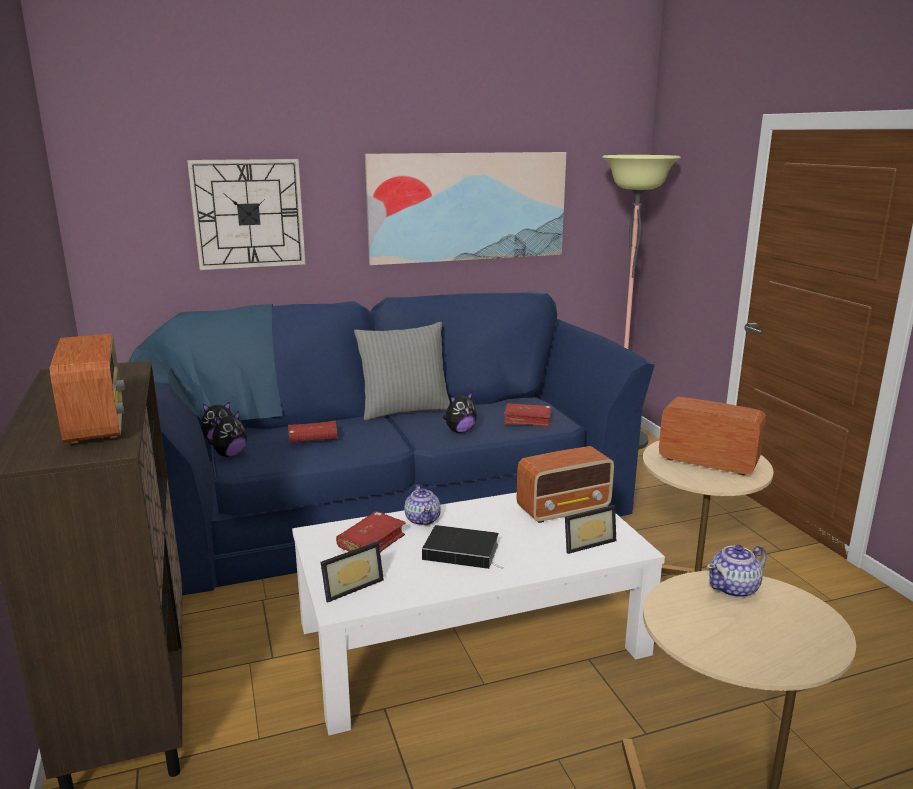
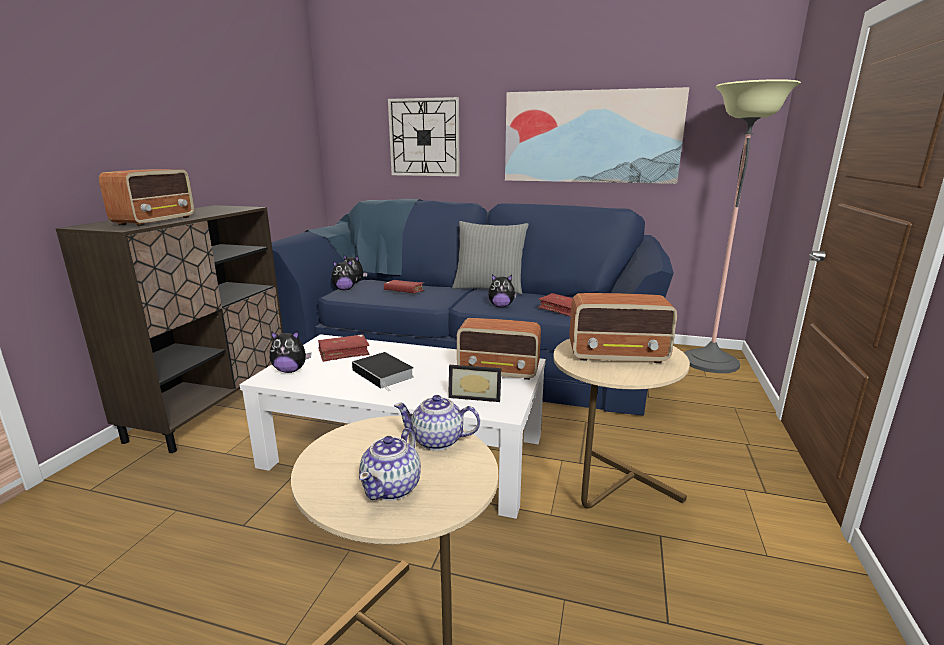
camera: 35 degrees right, 0 degrees up
(350, 586) = (290, 370): picture frame -> plush toy
(423, 519) = (395, 350): teapot -> teapot (392, 487)
(706, 462) = (618, 356): radio -> radio turned 120 degrees clockwise

